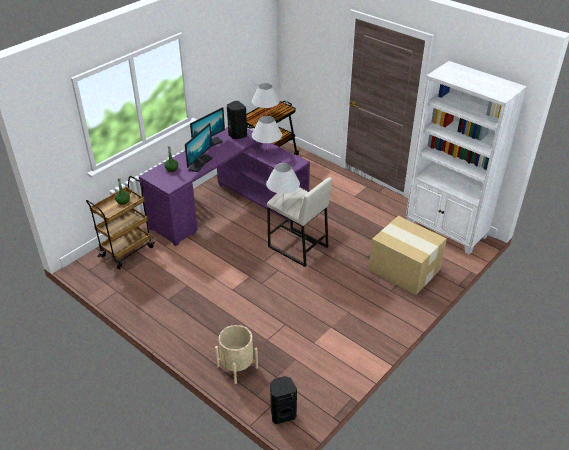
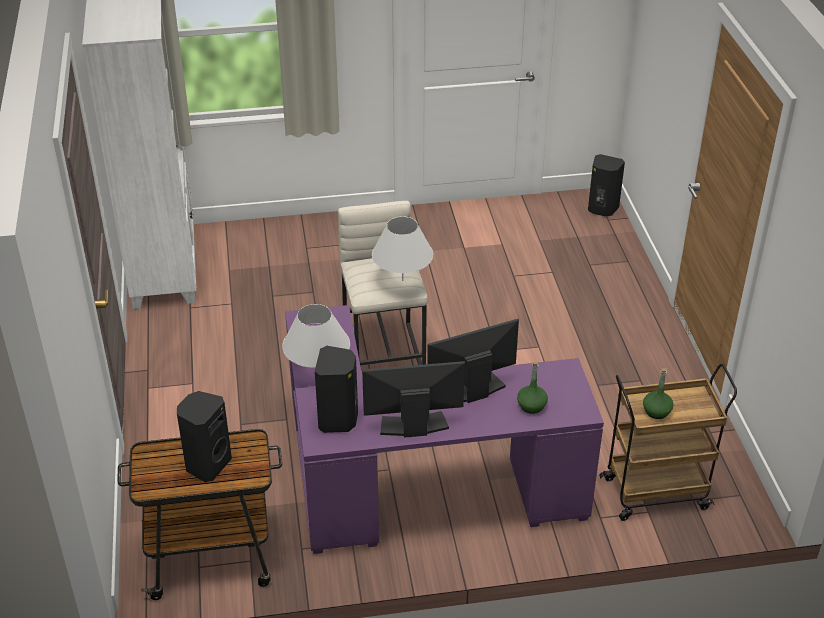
camera: 140 degrees left, 0 degrees up
(237, 367) = (612, 265): beige planter -> none
(265, 114) = (207, 464): white table lamp -> black speaker
(405, 270) = (294, 254): cardboard box -> none

